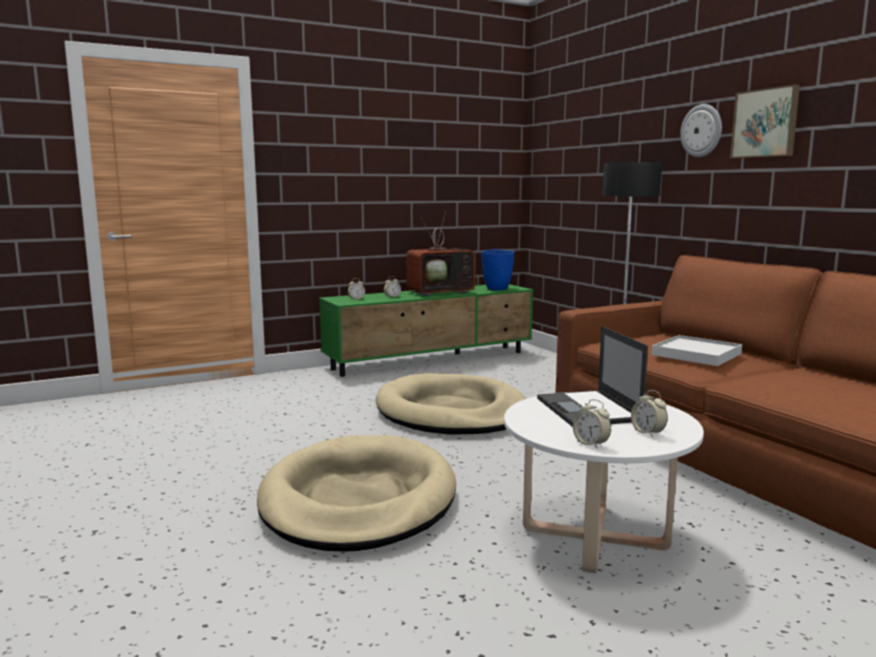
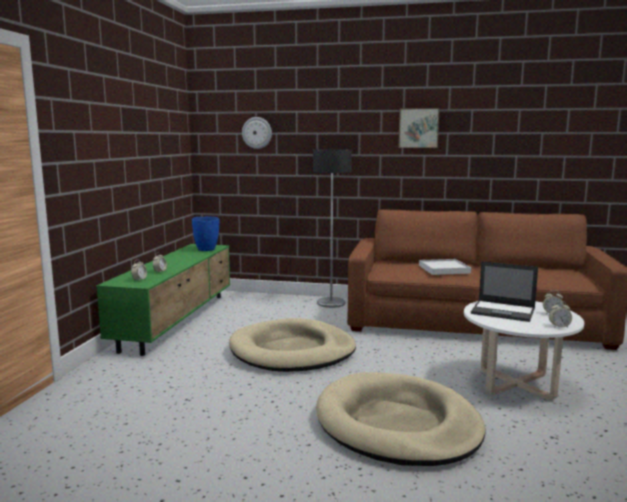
camera: 50 degrees left, 0 degrees up
(441, 292) = (180, 260): television -> none
(701, 131) = (371, 129): wall clock -> wall clock (257, 133)

